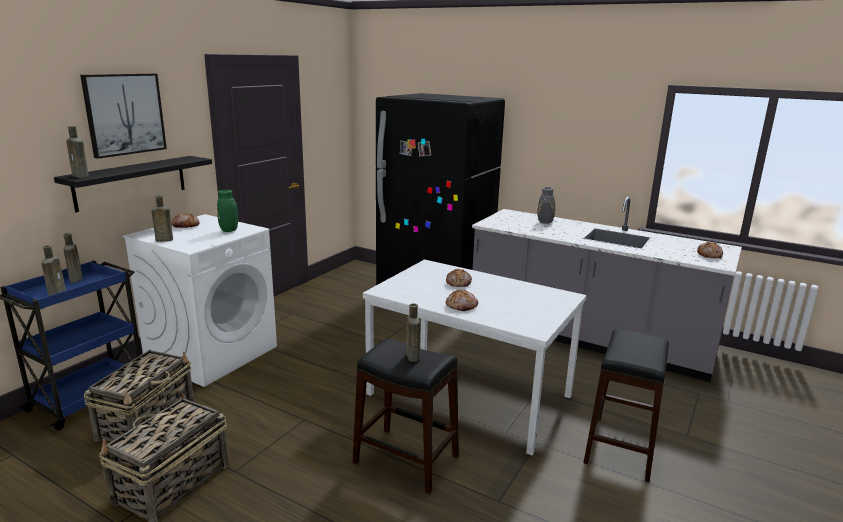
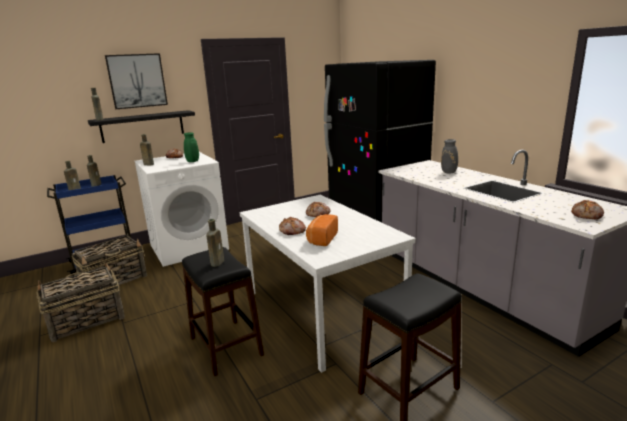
camera: 30 degrees right, 0 degrees up
(504, 309) = (321, 239): none -> bread

